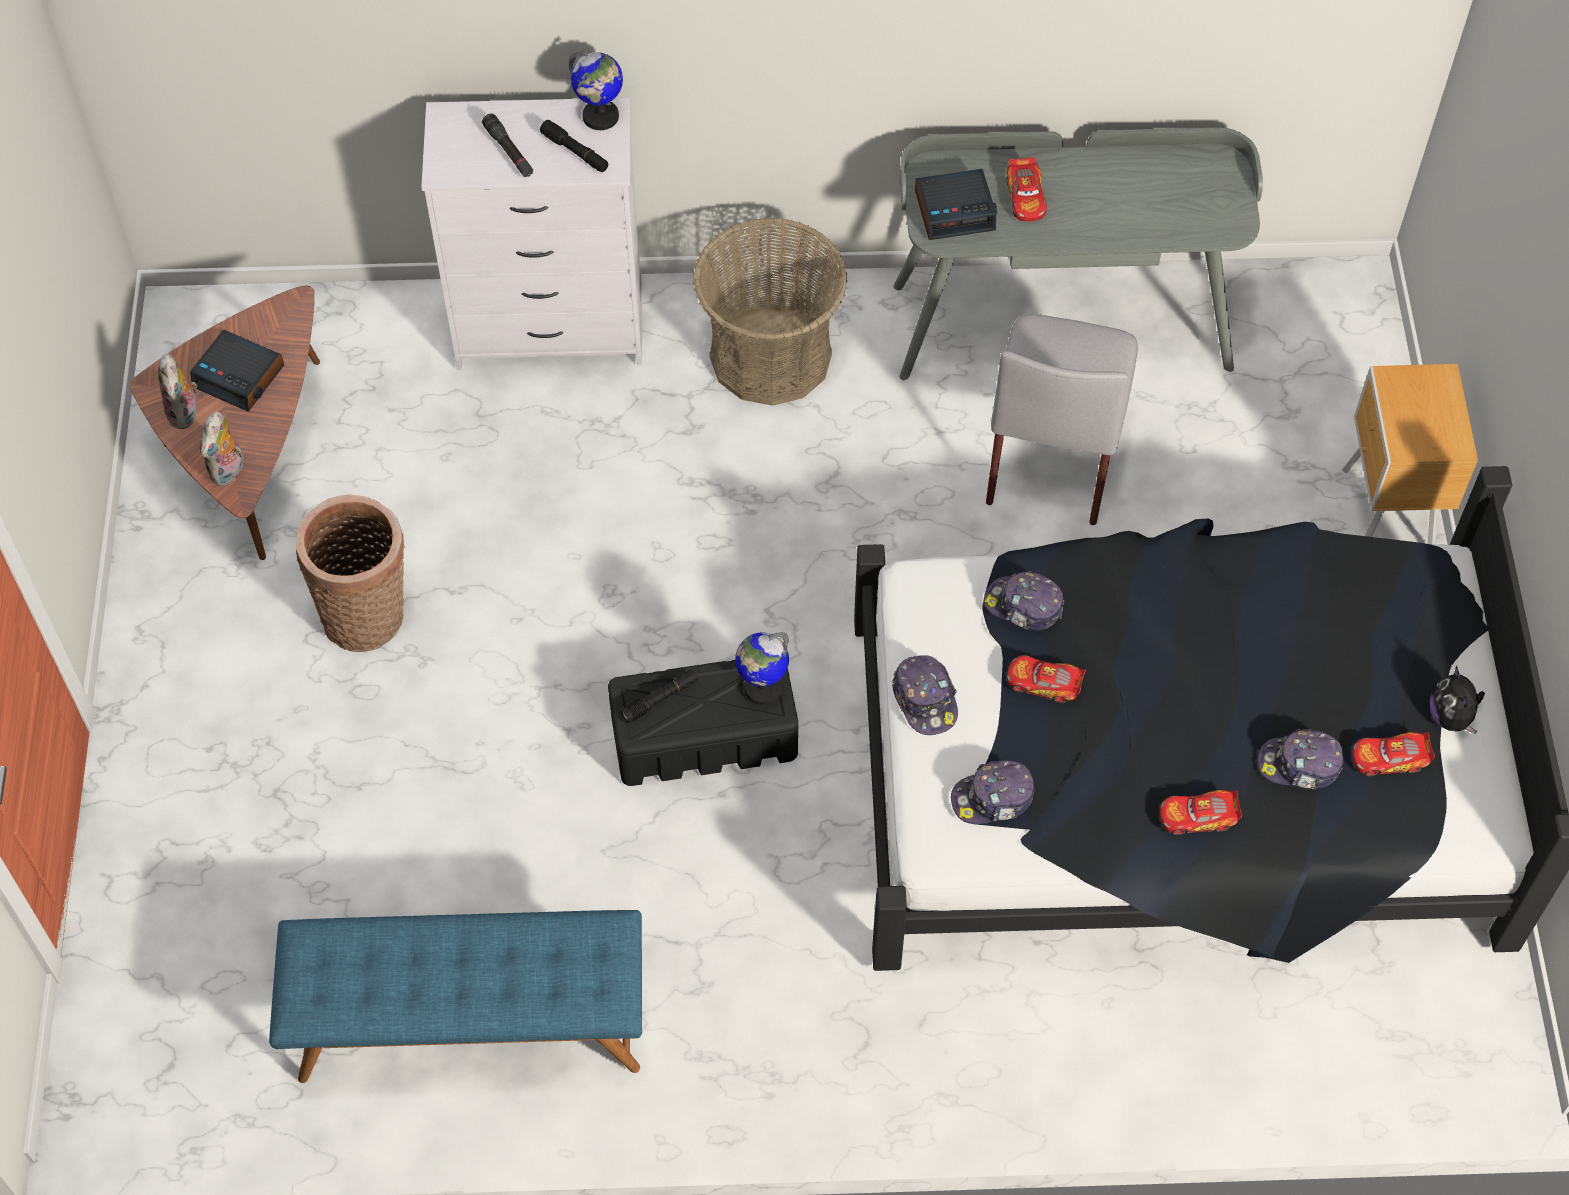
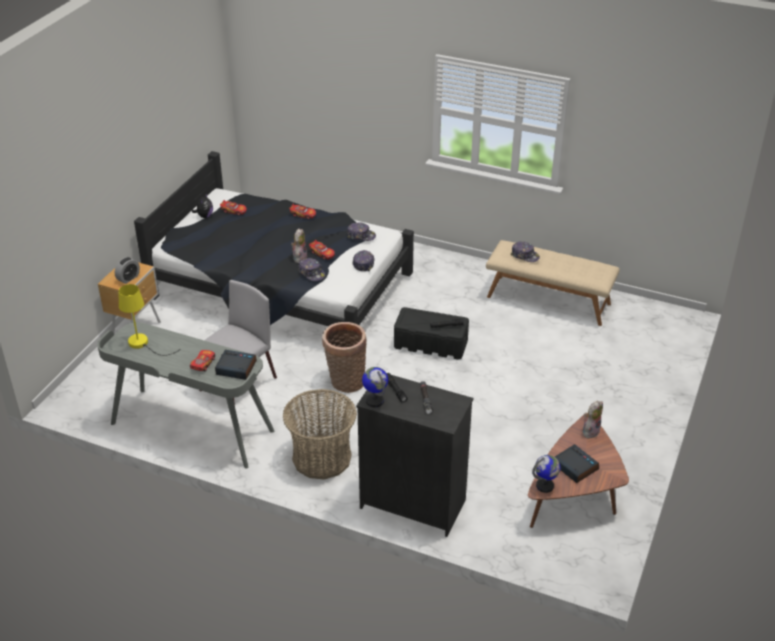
camera: 155 degrees left, 20 degrees down
(185, 413) = (604, 460): plush toy -> plush toy (299, 258)
(369, 615) = (542, 419): basket -> basket (345, 381)
(470, 1026) = (549, 300): blue bench -> beige bench
(550, 327) = (413, 503): white dresser -> black dresser
(762, 688) = (408, 318): globe -> globe (545, 486)
(1178, 197) = (143, 344): none -> yellow table lamp
(1299, 765) = (261, 217): cap -> cap (525, 255)
(1407, 404) = (128, 278): none -> alarm clock

